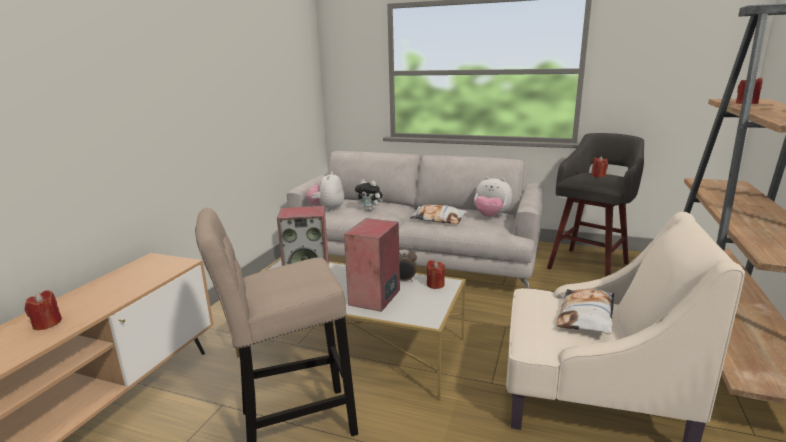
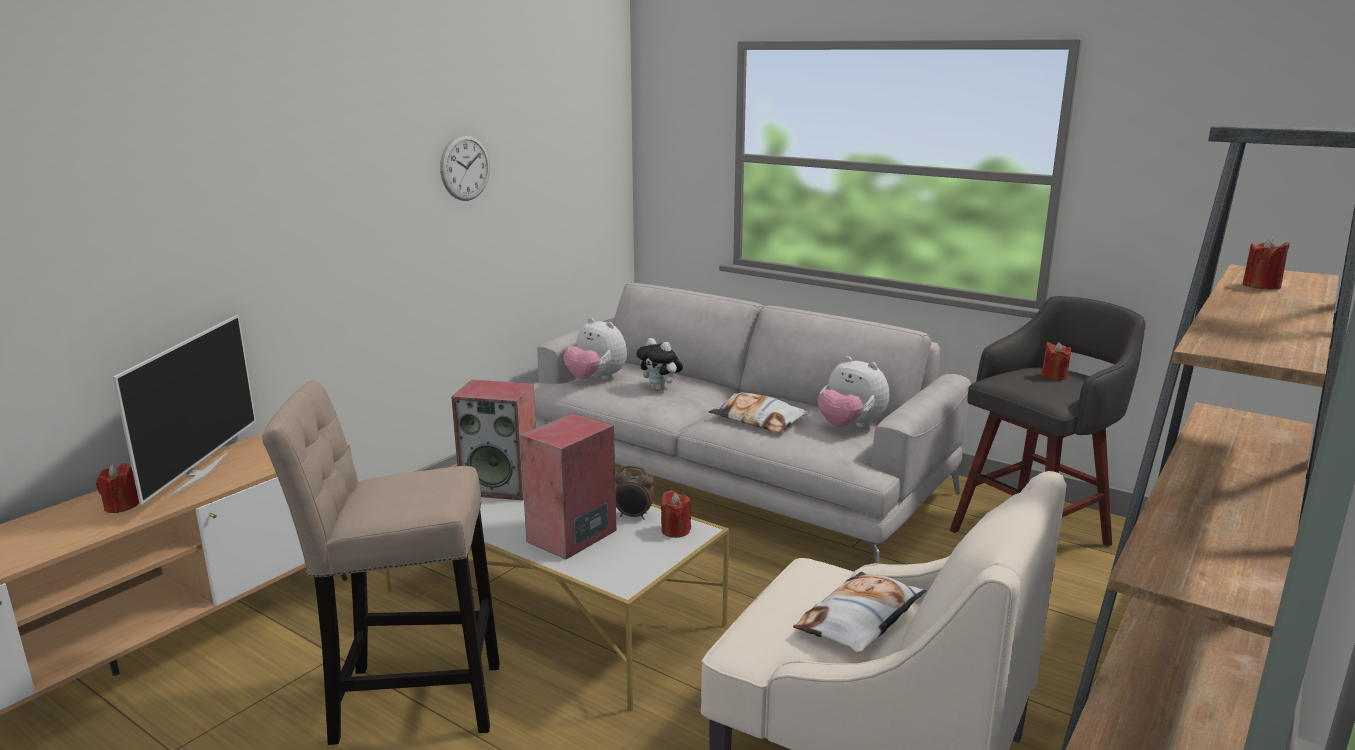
camera: 15 degrees right, 0 degrees up
(98, 293) = (198, 474): none -> television
(238, 79) = (465, 167): none -> wall clock
(327, 209) = (596, 379): plush toy -> plush toy turned 75 degrees counterclockwise

